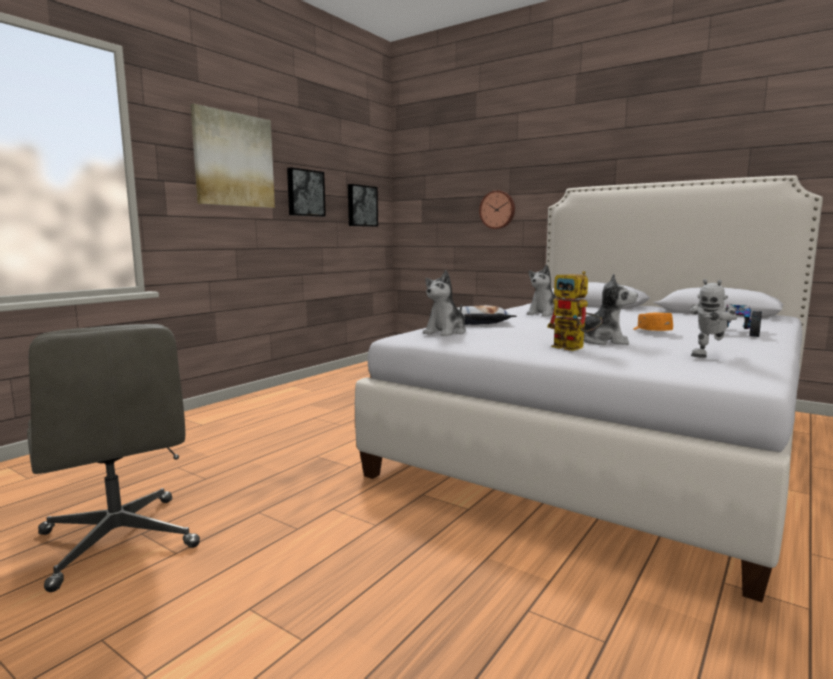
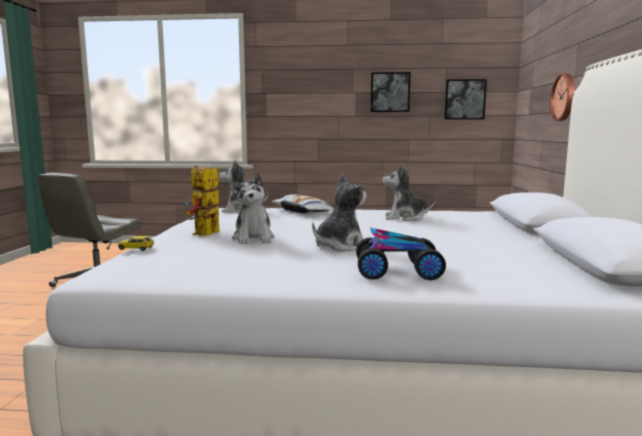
camera: 60 degrees right, 0 degrees up
(234, 160) = (319, 73): picture -> none
(634, 365) = (136, 248): none -> toy car
(651, 331) = (339, 246): orange cap -> plush toy
(709, 356) = (200, 264): toy robot -> none

